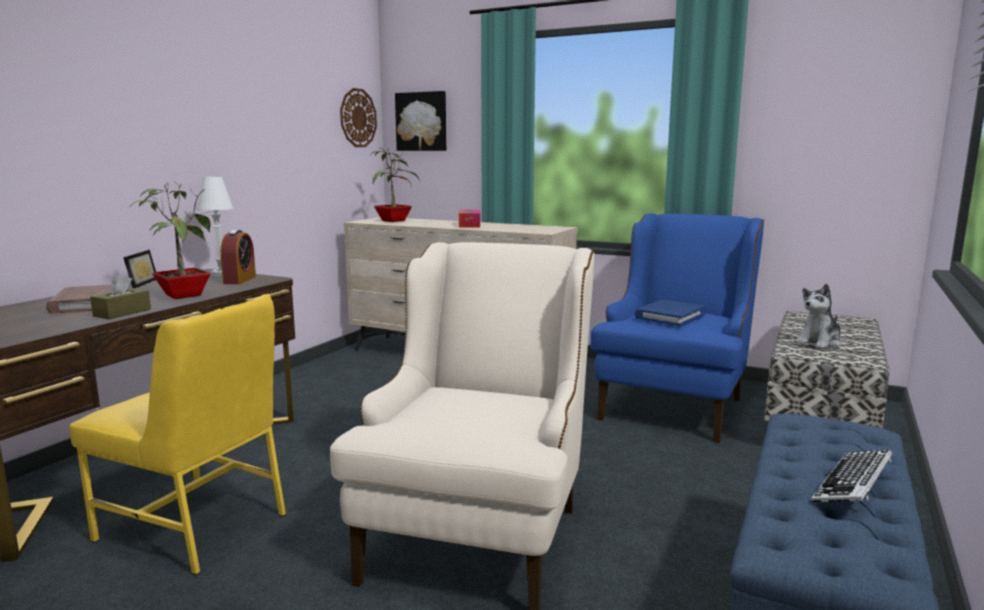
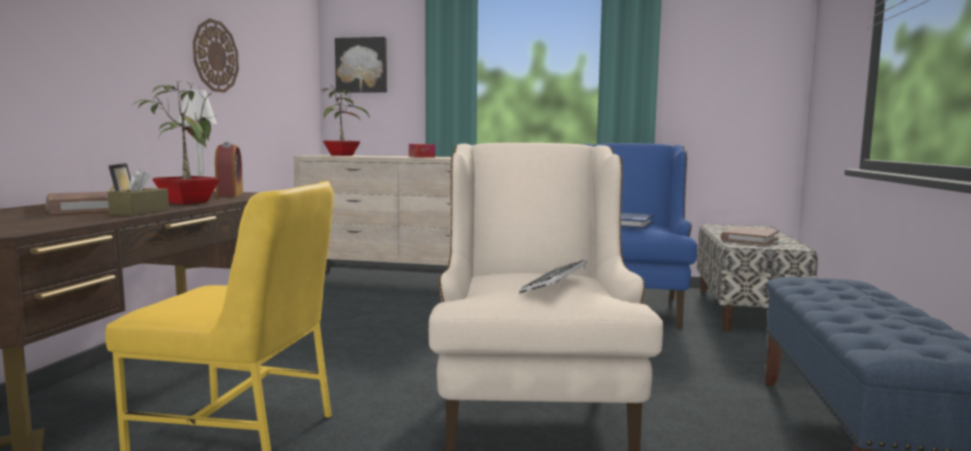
camera: 15 degrees left, 5 degrees down
(358, 118) = (301, 58): wall clock -> wall clock (215, 56)
(819, 342) = (749, 239): plush toy -> brown book
(853, 485) = (889, 310): keyboard -> keyboard (555, 284)

